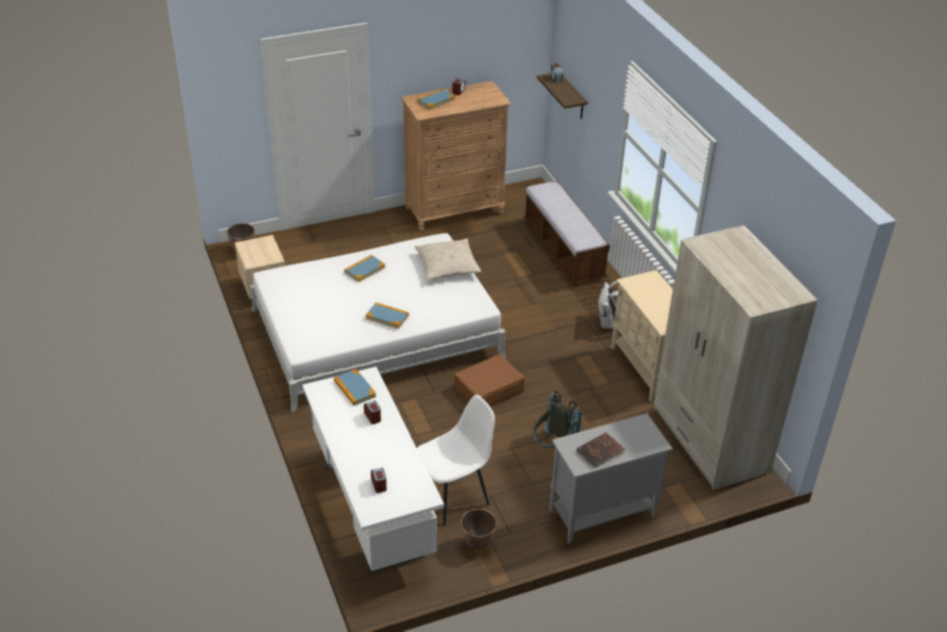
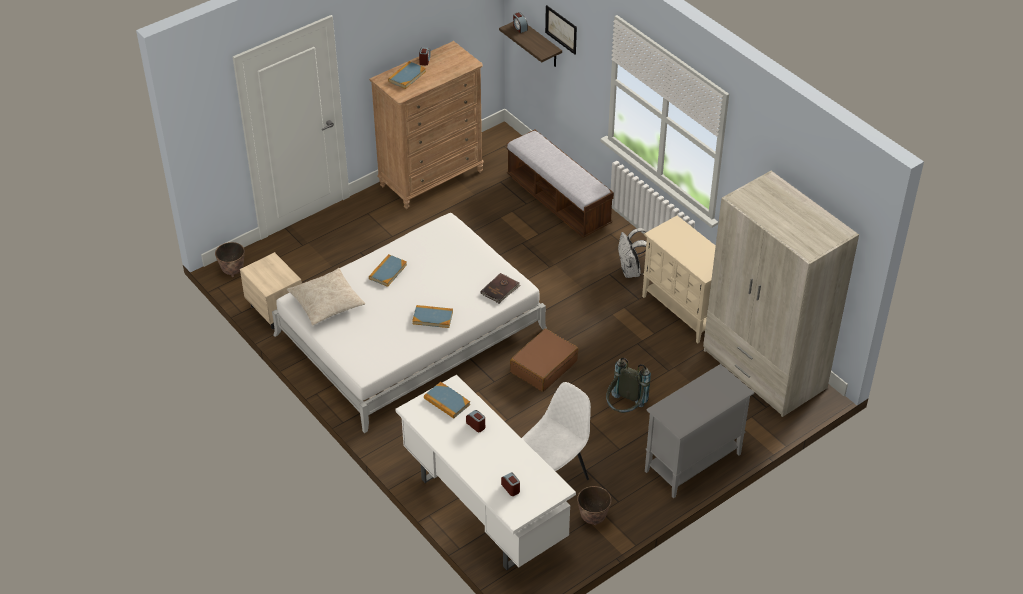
camera: 15 degrees left, 5 degrees up
(447, 266) = (467, 249): beige pillow -> beige pillow (326, 303)
(588, 80) = (561, 29): none -> picture
(601, 451) = (694, 410): brown book -> brown book (500, 289)

